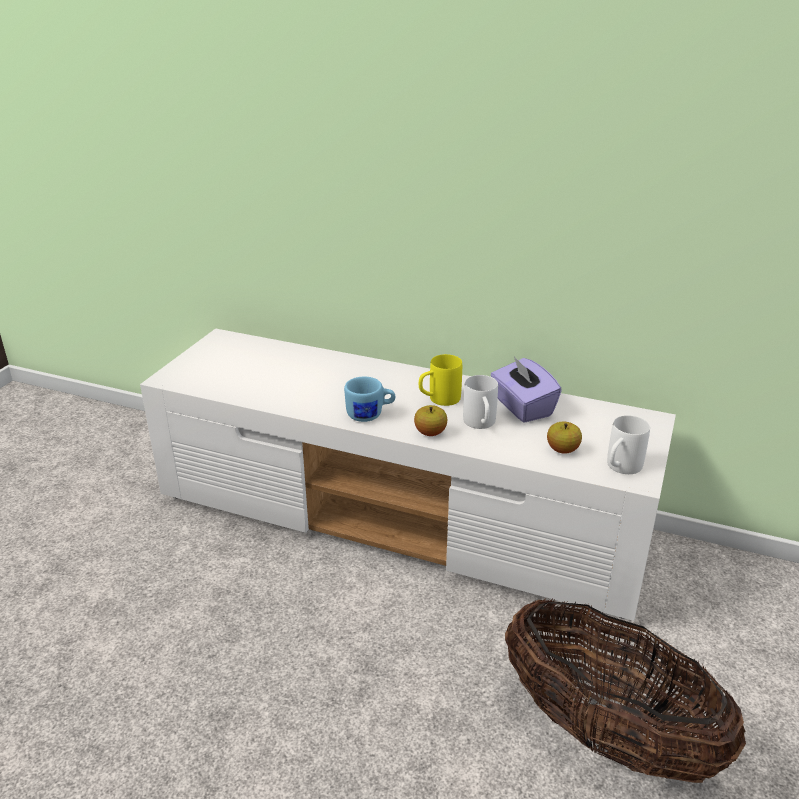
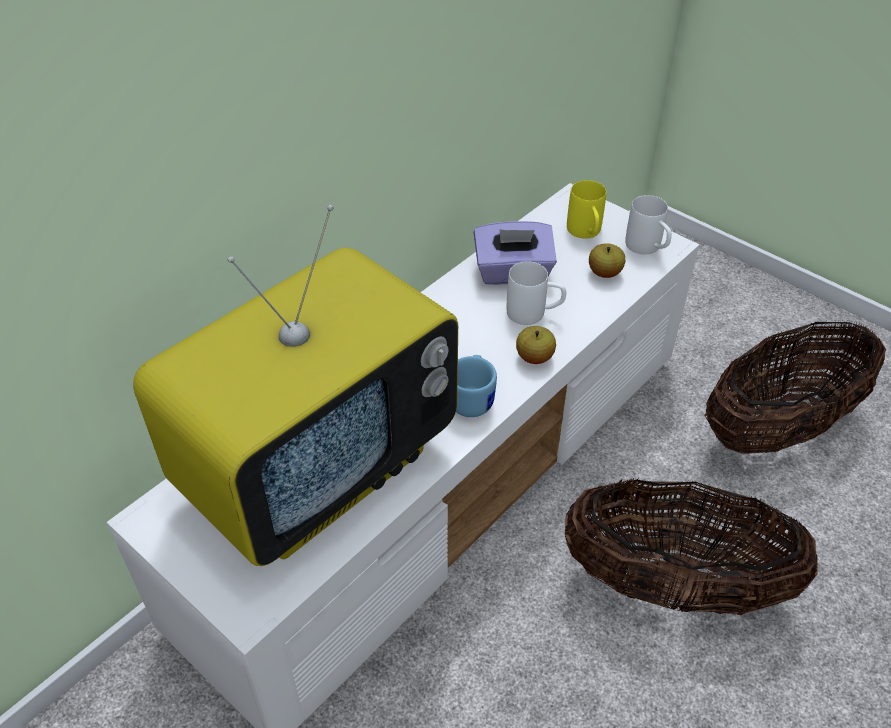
camera: 70 degrees left, 15 degrees up
(278, 375) = (319, 468): none -> television
(359, 672) = (674, 586): none -> basket
(438, 400) = (466, 331): yellow mug -> yellow mug (586, 233)

